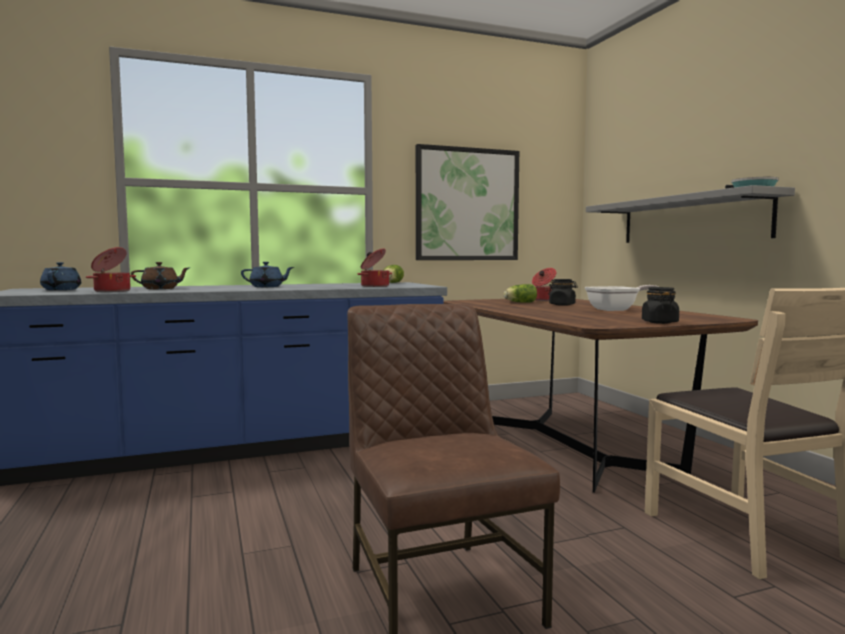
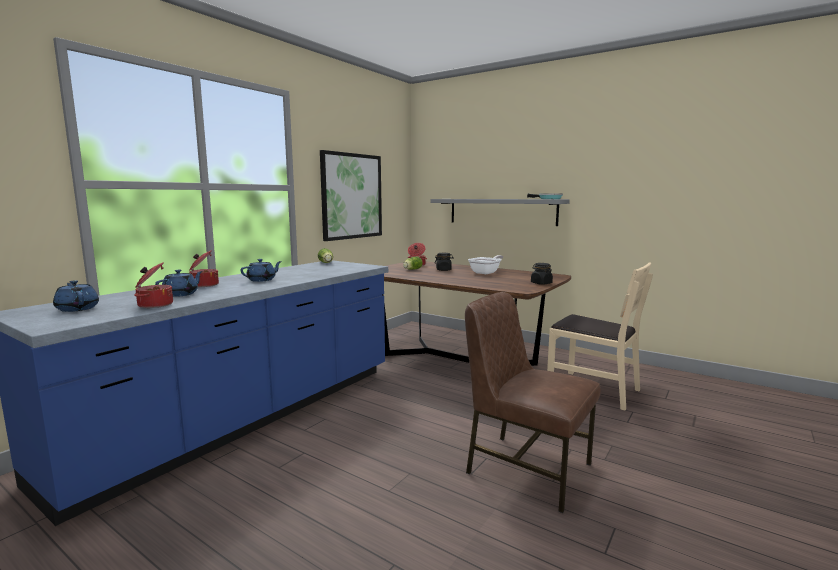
camera: 35 degrees left, 5 degrees up
(161, 289) = (181, 294): brown teapot -> blue teapot
(374, 286) = (340, 270): cooking pot -> cooking pot (204, 285)

